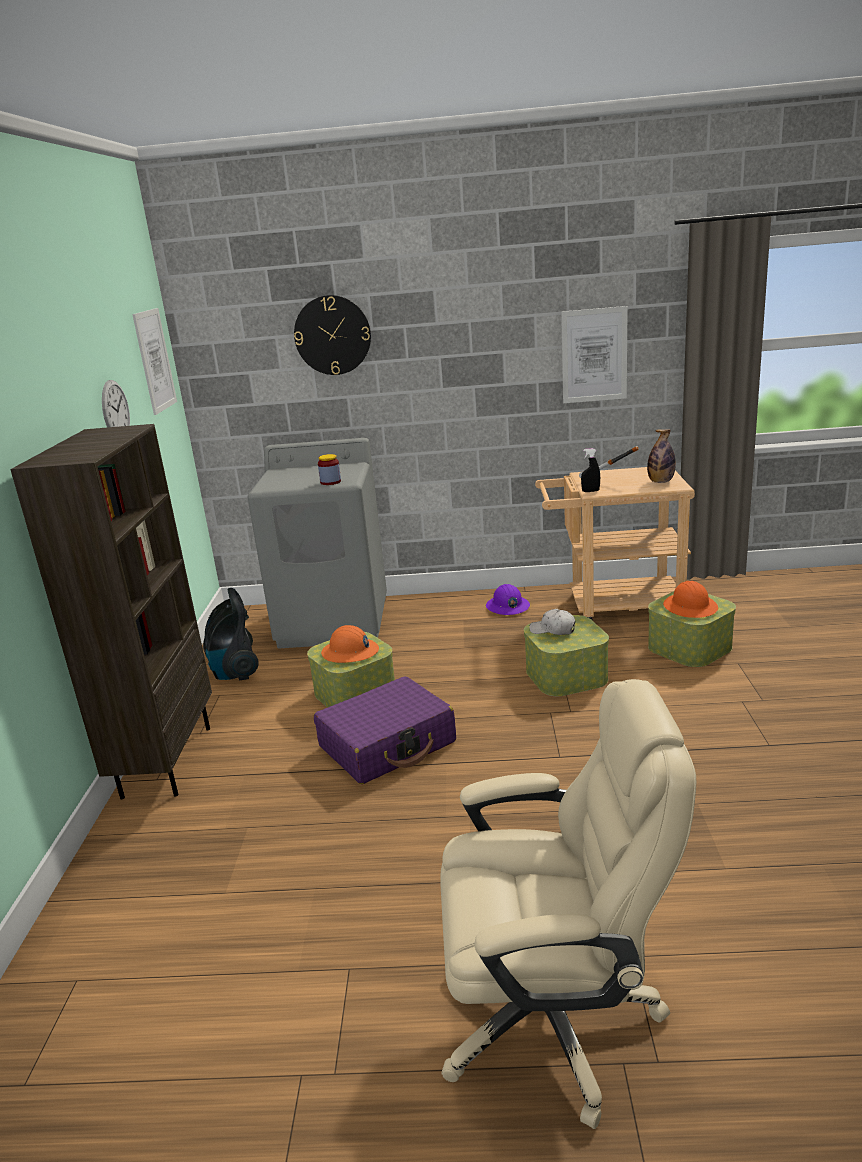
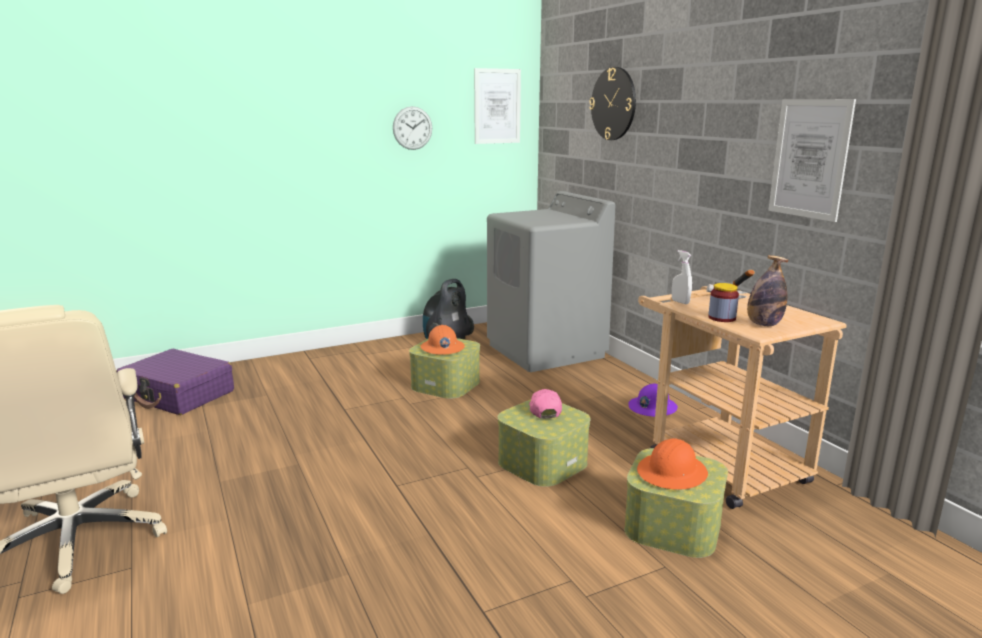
camera: 60 degrees right, 5 degrees down
(166, 761) = (329, 355): brown bookcase -> none
(330, 482) = (530, 222): jar -> jar (722, 318)
(388, 744) = (379, 412): purple suitcase -> purple suitcase (178, 395)
(553, 630) = (544, 410): white cap -> pink cap
(590, 491) = (680, 302): black spray bottle -> white spray bottle

